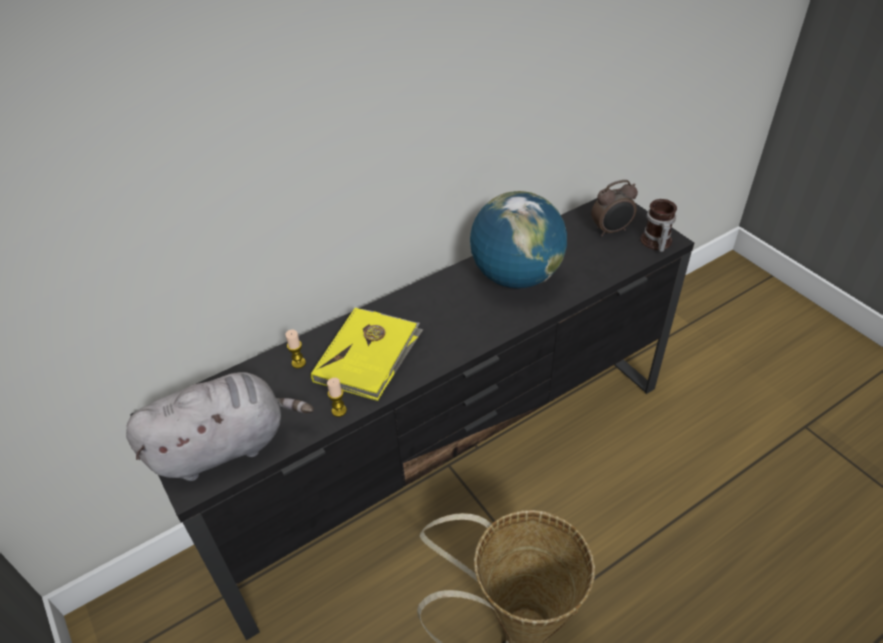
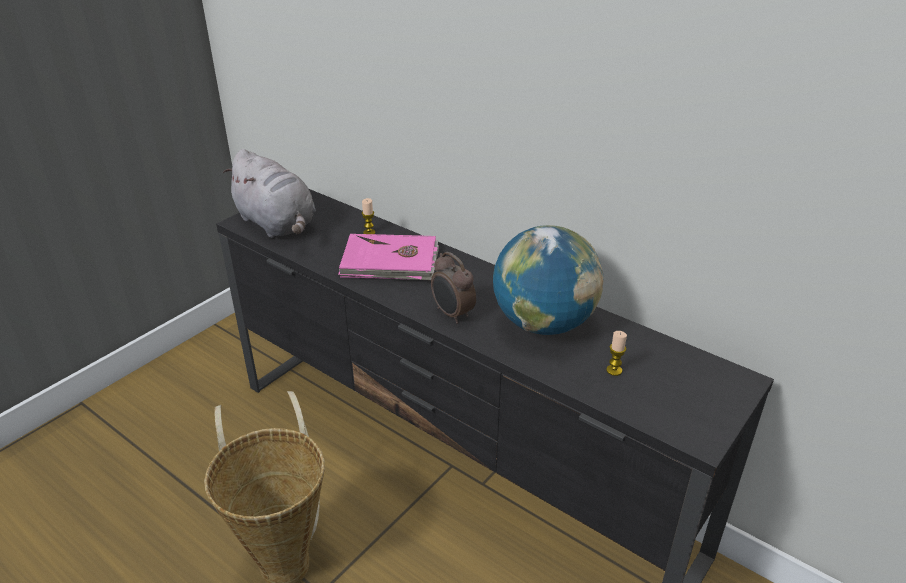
camera: 70 degrees right, 10 degrees down
(339, 410) = (324, 262): candle -> candle (614, 370)
(369, 356) = (390, 262): yellow book -> pink book
(611, 230) = (679, 384): alarm clock -> alarm clock (452, 314)
(655, 242) = (685, 427): mug -> none

